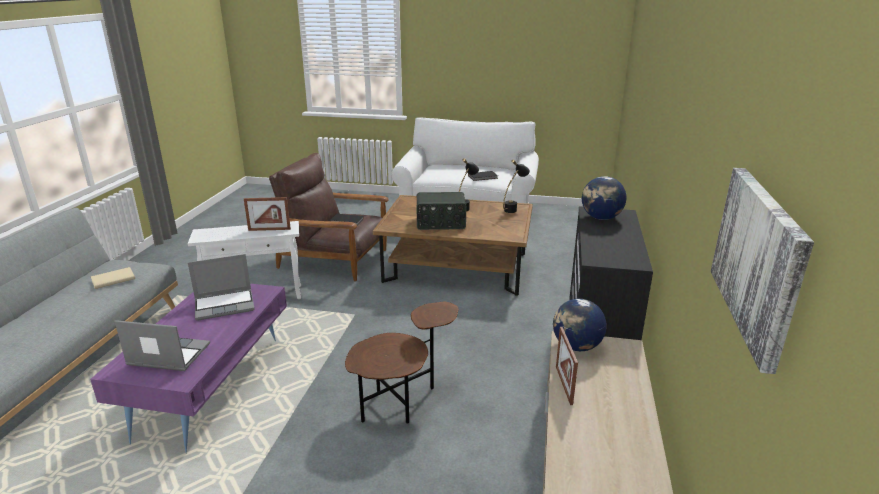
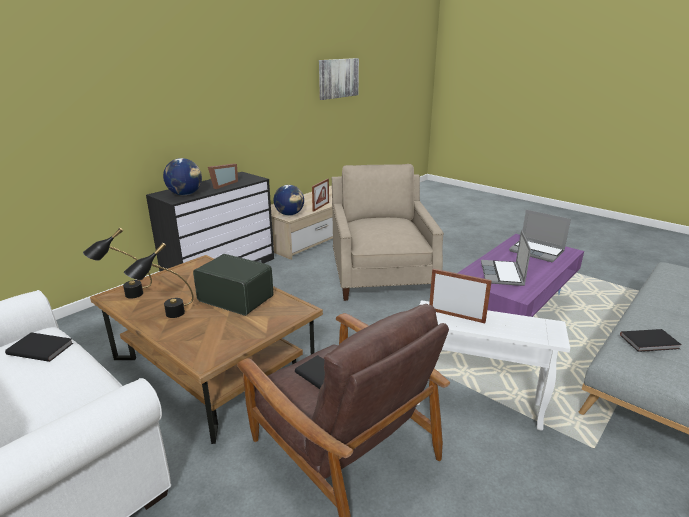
camera: 150 degrees left, 0 degrees up
(112, 279) = (650, 342): beige book -> black book
(225, 305) = (502, 274): laptop -> laptop turned 90 degrees counterclockwise
(402, 402) = (381, 273): brown side table -> beige armchair
(604, 239) = (222, 184): none -> picture frame

